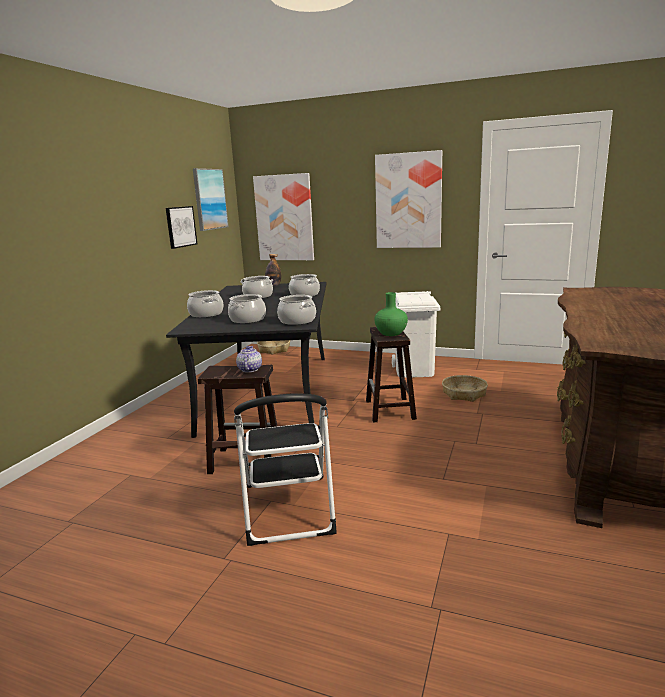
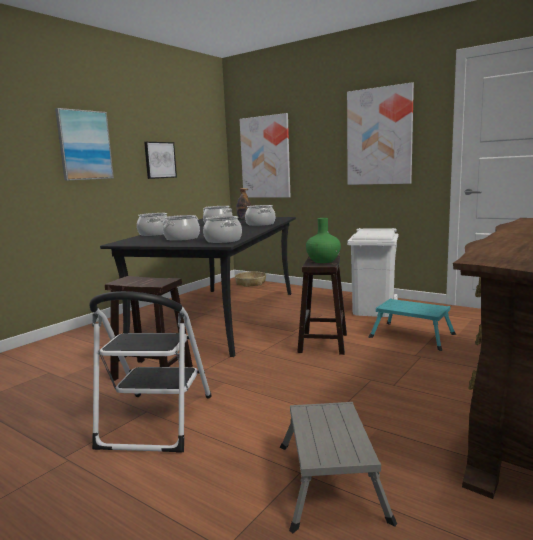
camera: 15 degrees right, 5 degrees down
(209, 199) = (195, 138): picture -> picture (84, 145)
(249, 369) = (156, 280): teapot -> none
(464, 394) = (412, 336): basket -> turquoise step ladder
(477, 535) = (330, 480): none -> grey step ladder

